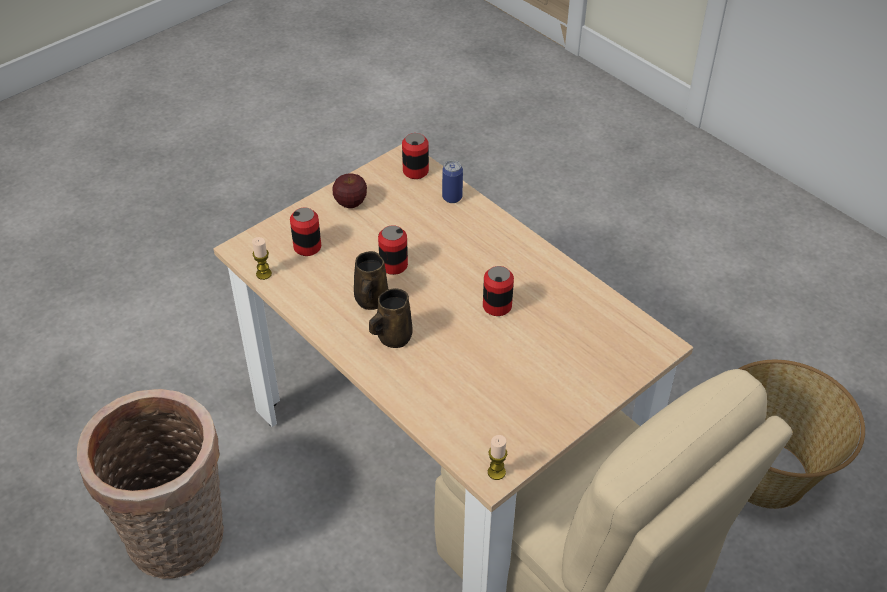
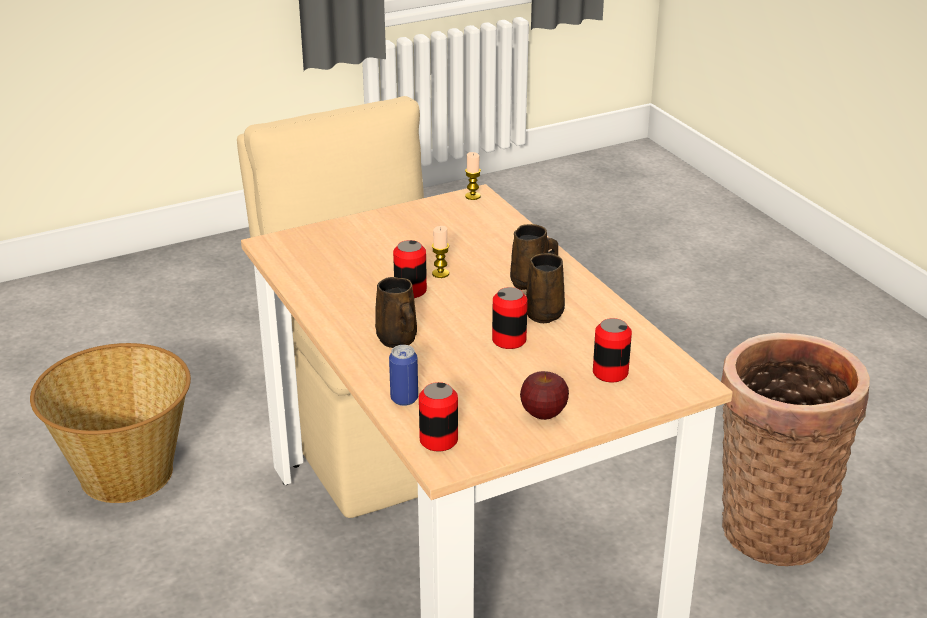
camera: 165 degrees left, 15 degrees down
(264, 274) = (667, 354): candle -> candle (440, 273)
(481, 249) = (398, 340): none -> brown mug

